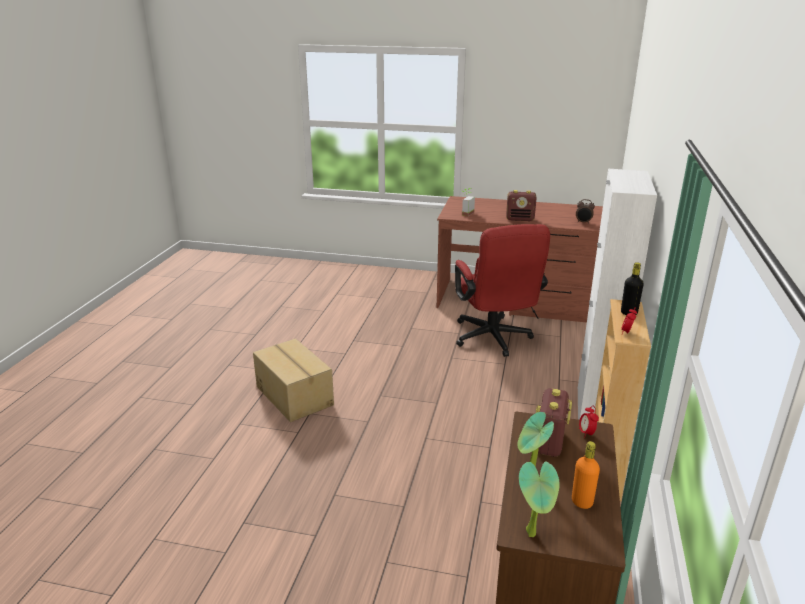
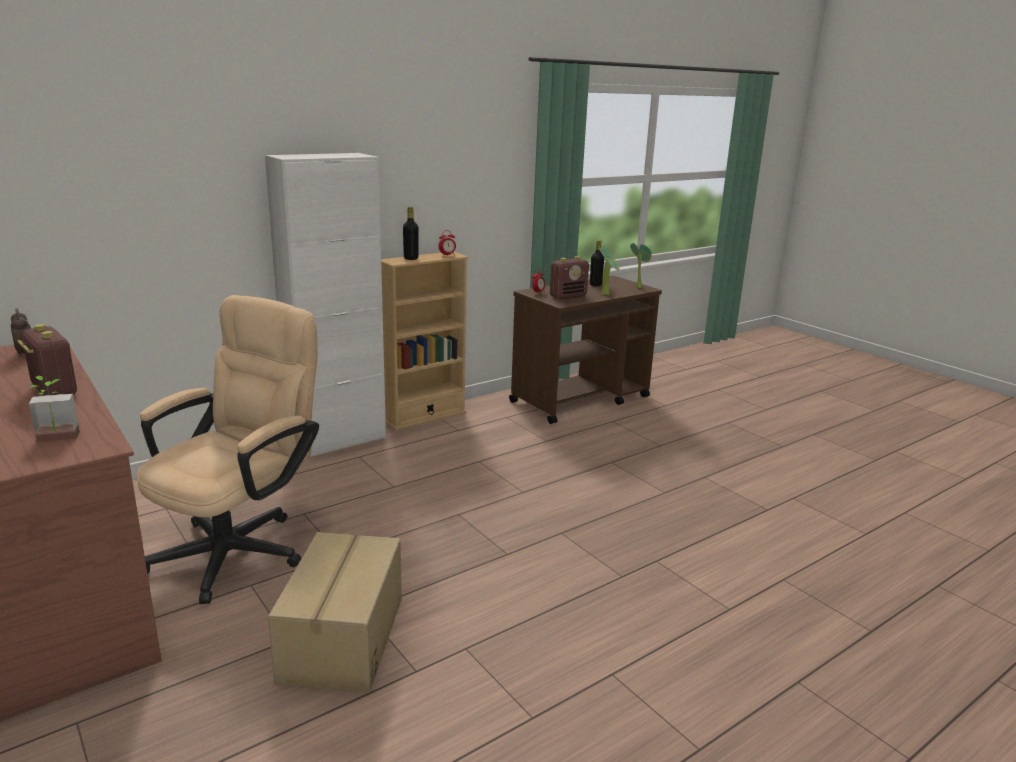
camera: 140 degrees left, 5 degrees down
(295, 395) = (620, 612): cardboard box -> cardboard box (341, 639)
(494, 340) = (240, 547): red office chair -> beige office chair
(582, 502) = (595, 285): orange bottle -> black bottle

